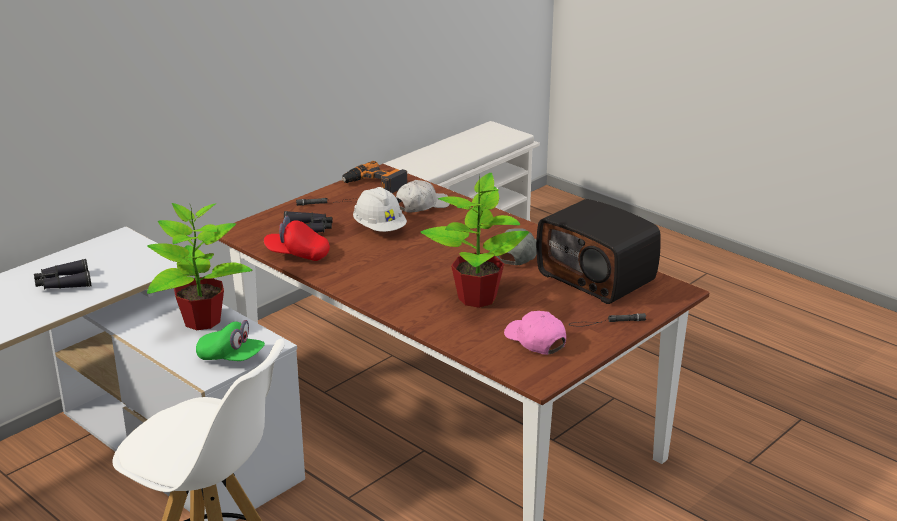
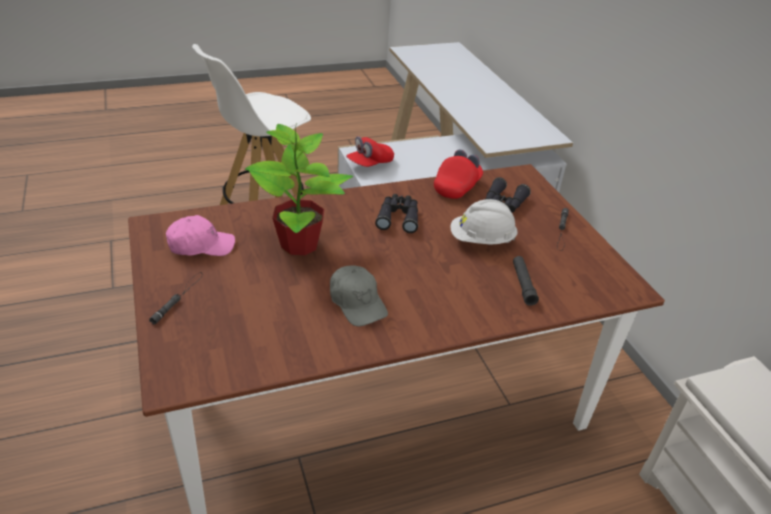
camera: 115 degrees right, 10 degrees up
(63, 283) = (487, 108): black binoculars -> black binoculars (398, 217)
(201, 320) = (431, 165): potted plant -> none
(231, 358) = (370, 164): green cap -> red cap
(374, 184) = (598, 272): power drill -> none
(422, 205) = (523, 284): white cap -> black flashlight
(598, 277) = (261, 335): radio -> none

